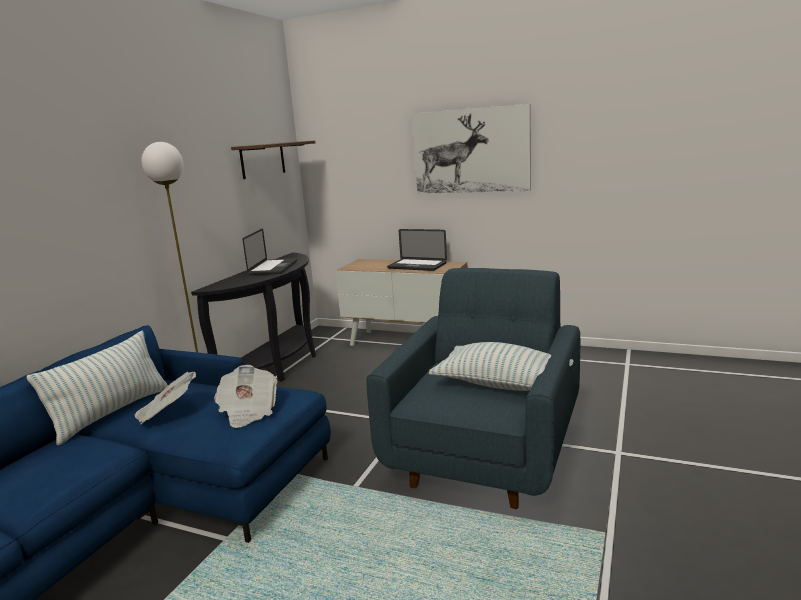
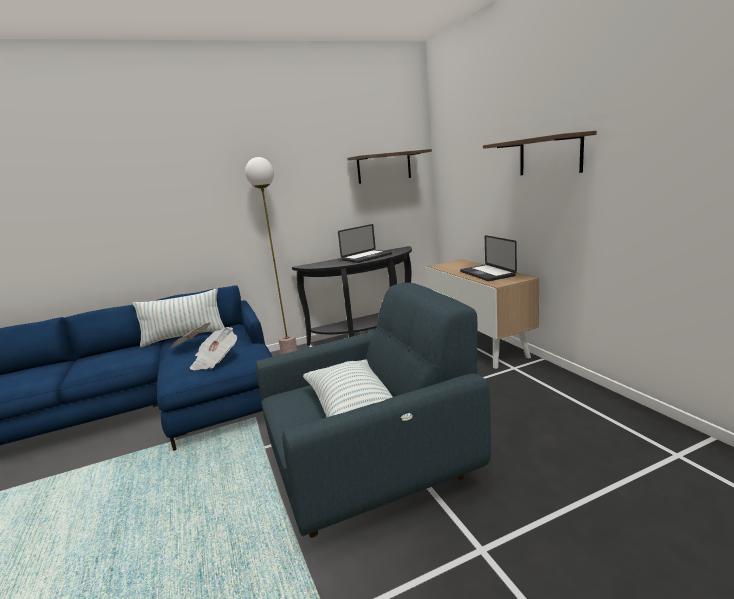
camera: 45 degrees right, 0 degrees up
(471, 151) = (549, 155): picture -> shelf

